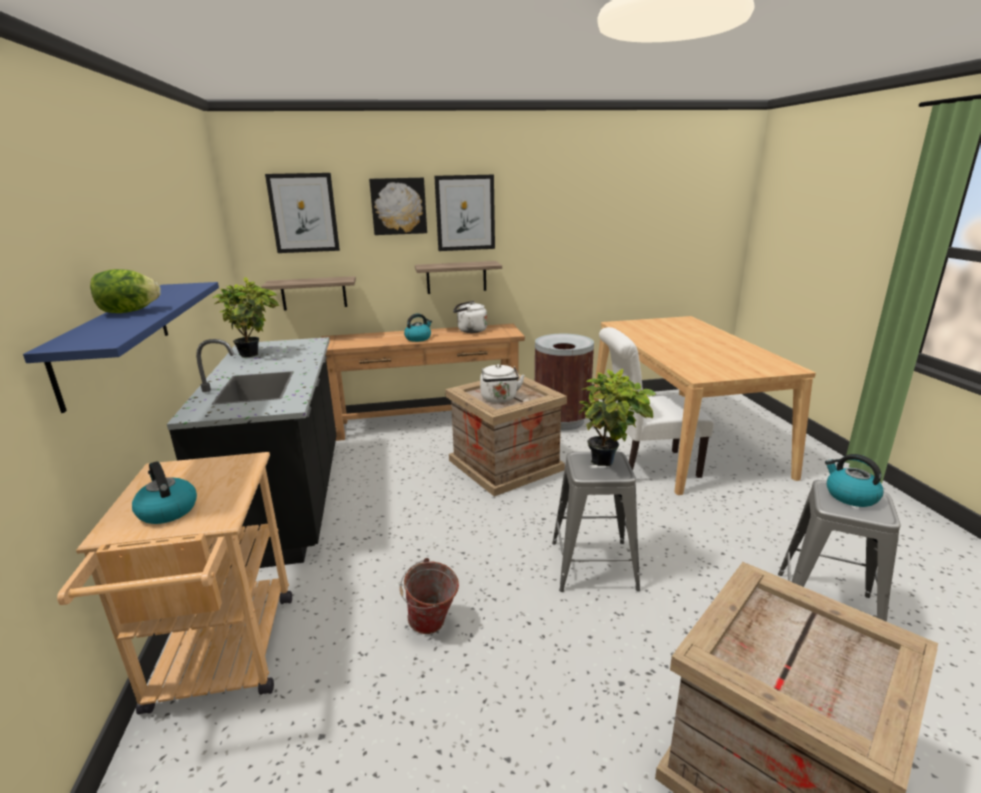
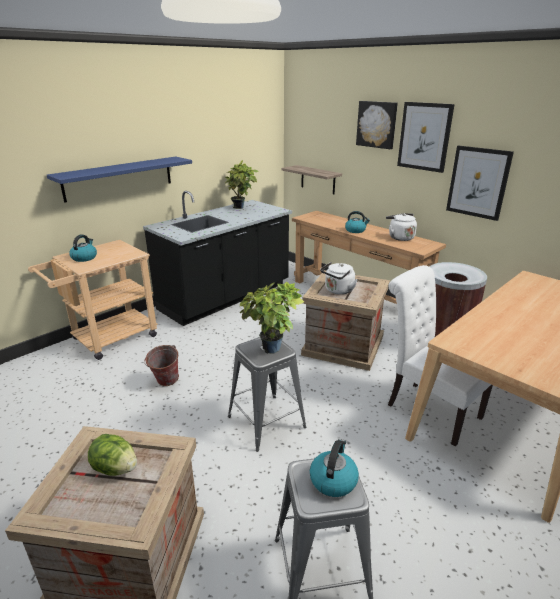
camera: 55 degrees right, 5 degrees up
(129, 312) = (116, 166): lettuce -> lettuce (115, 468)
(303, 213) = (320, 122): picture -> picture (478, 182)
(456, 277) = (408, 190): shelf -> none

